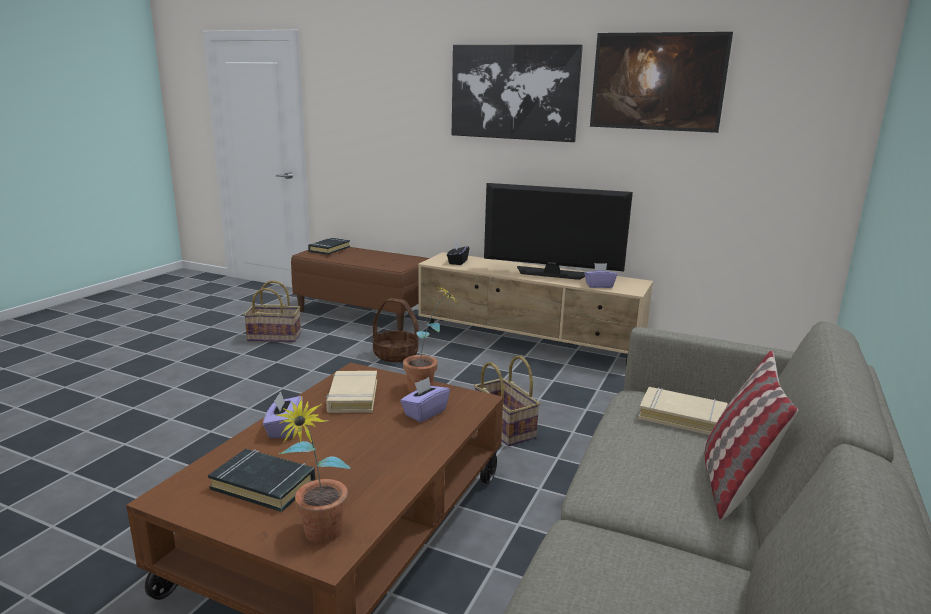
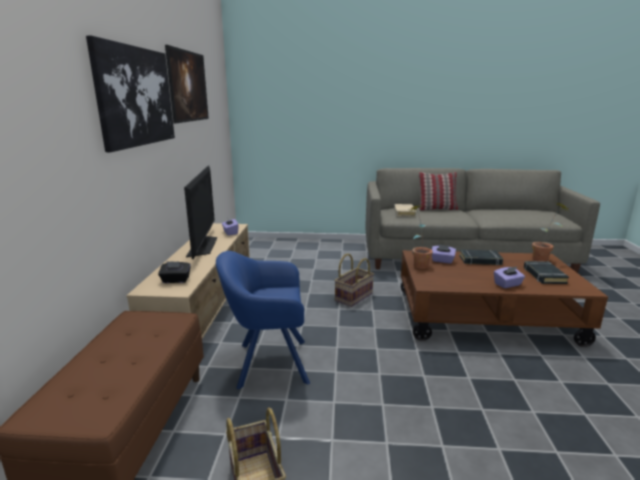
camera: 110 degrees left, 0 degrees up
(329, 249) = (59, 407): black book -> black book (480, 260)
(352, 396) = (454, 278): beige book -> none
(396, 354) = (267, 363): basket -> blue armchair

